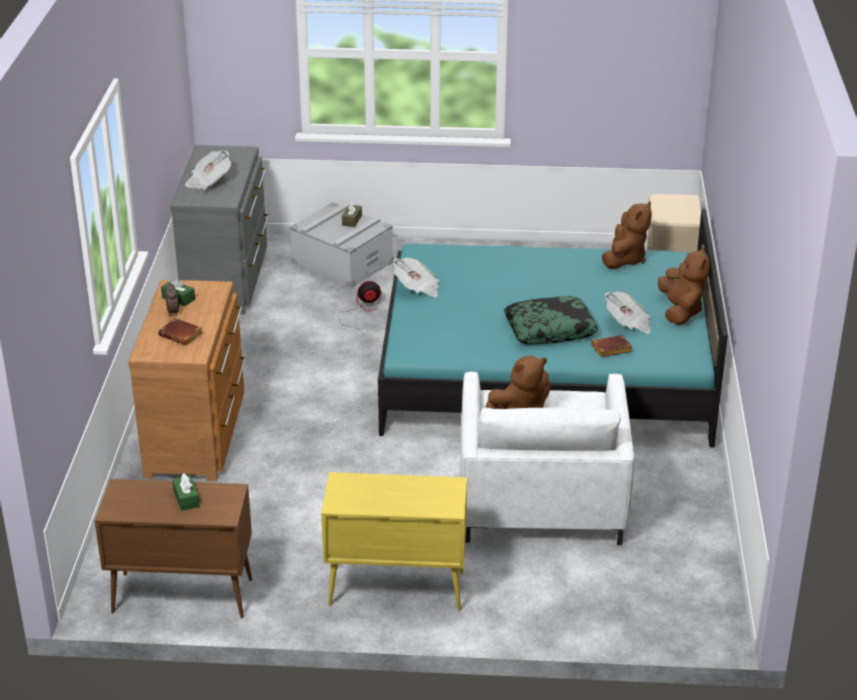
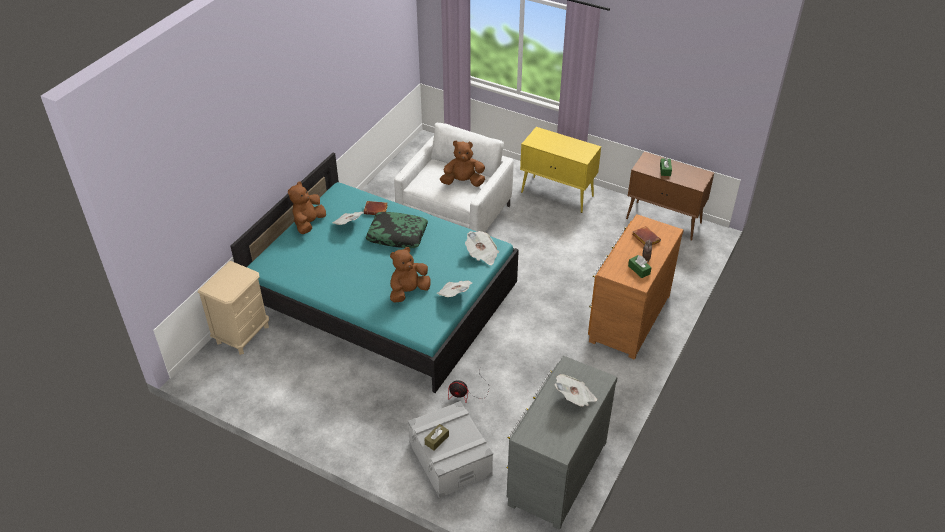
camera: 155 degrees left, 10 degrees up
(416, 336) = (482, 254): none -> newspaper
(625, 259) = (297, 274): brown plush toy -> brown plush toy (408, 292)

